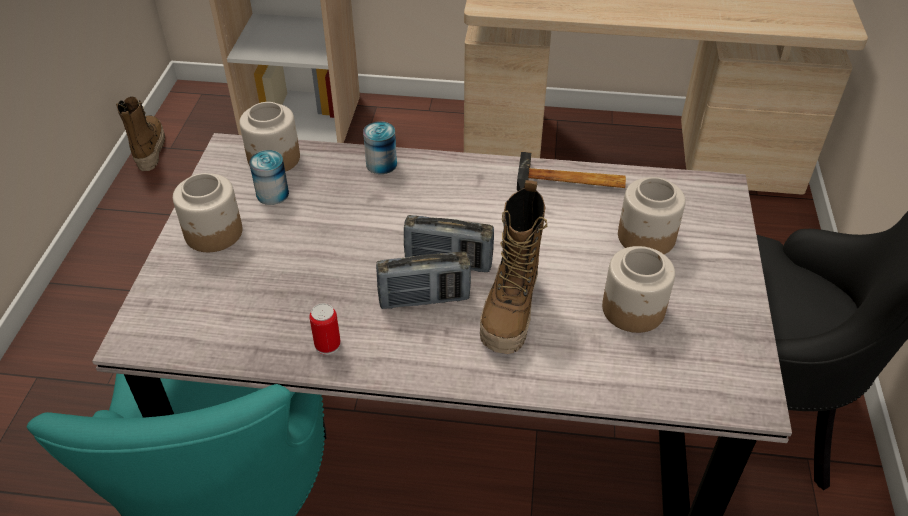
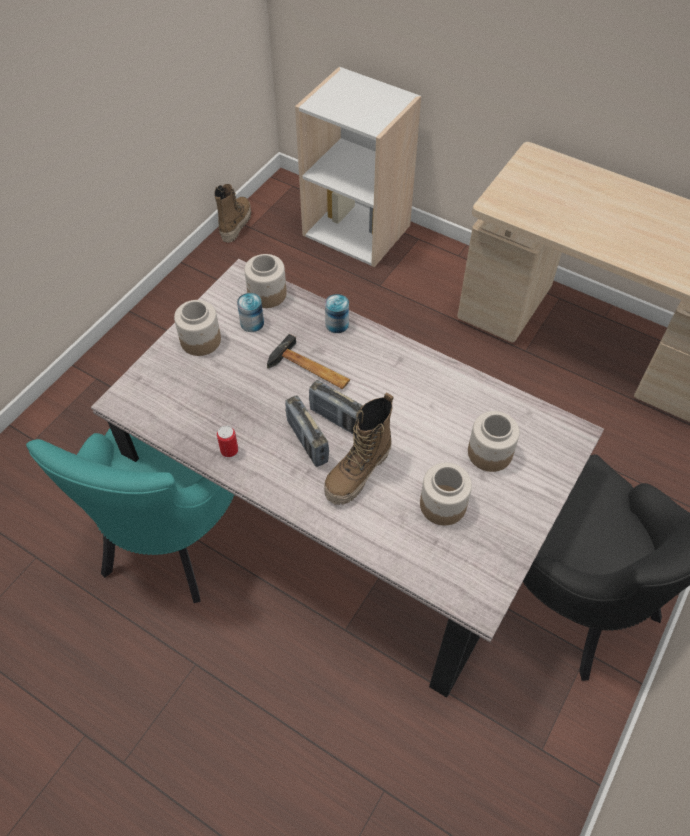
camera: 25 degrees right, 10 degrees up
(424, 299) = (307, 441): radio -> radio turned 45 degrees clockwise
(570, 184) = (462, 389): hammer -> hammer (310, 371)

